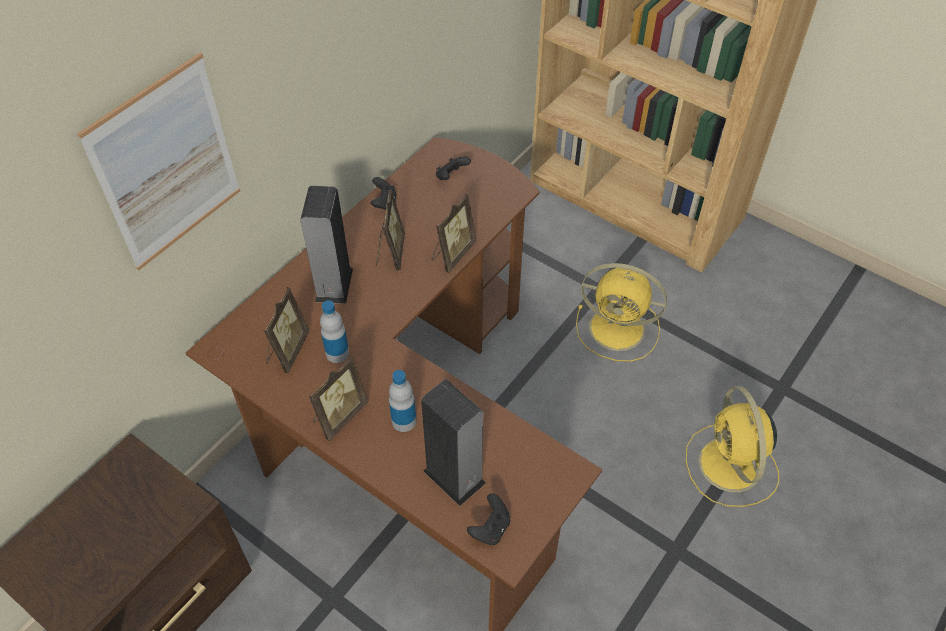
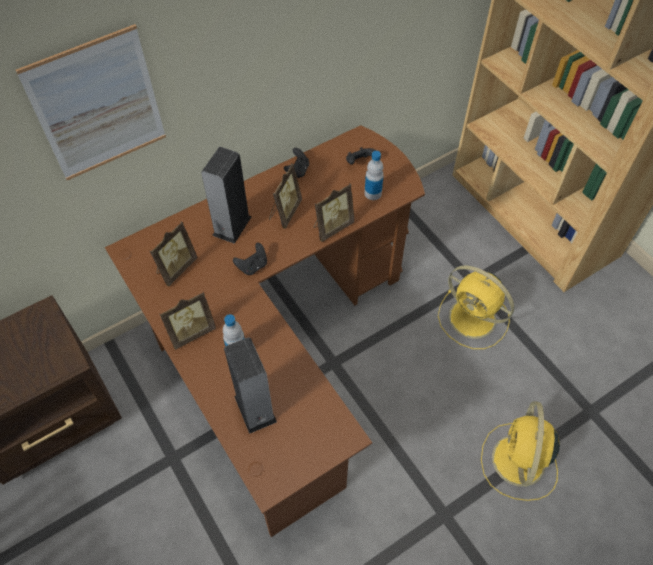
camera: 20 degrees right, 5 degrees up
(337, 353) = (211, 281): bottle -> bottle (373, 193)
(490, 528) = (264, 460): black game controller -> black game controller (252, 266)

